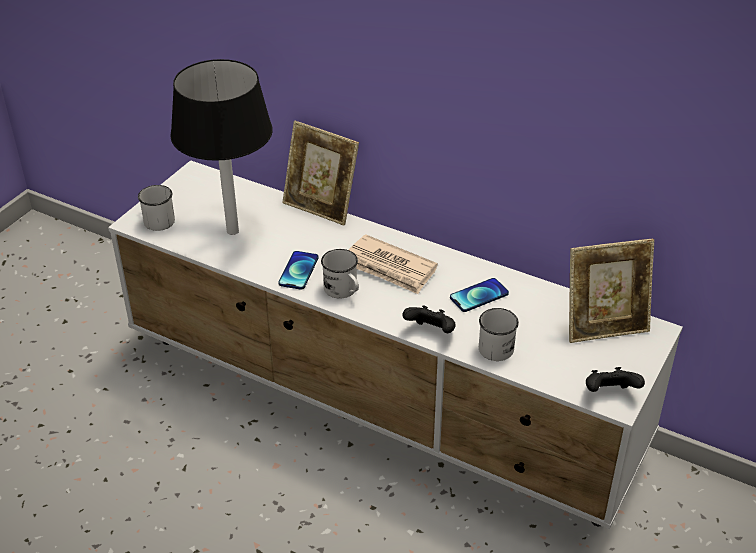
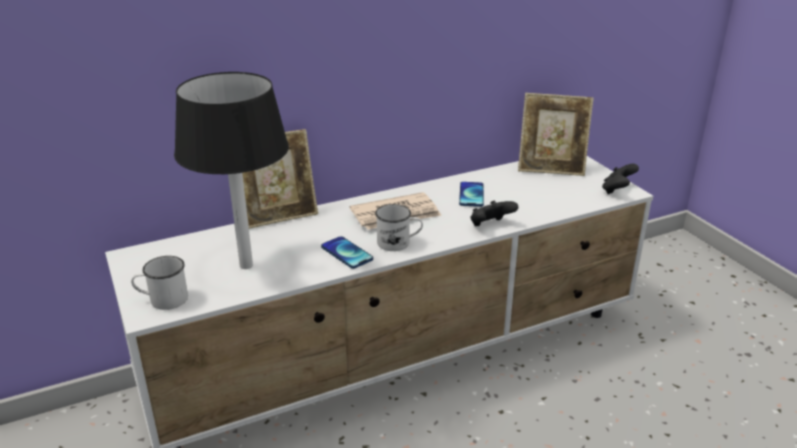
camera: 55 degrees left, 10 degrees down
(498, 345) = (532, 207): white mug -> none
(604, 326) = (551, 168): picture frame -> picture frame turned 75 degrees clockwise

